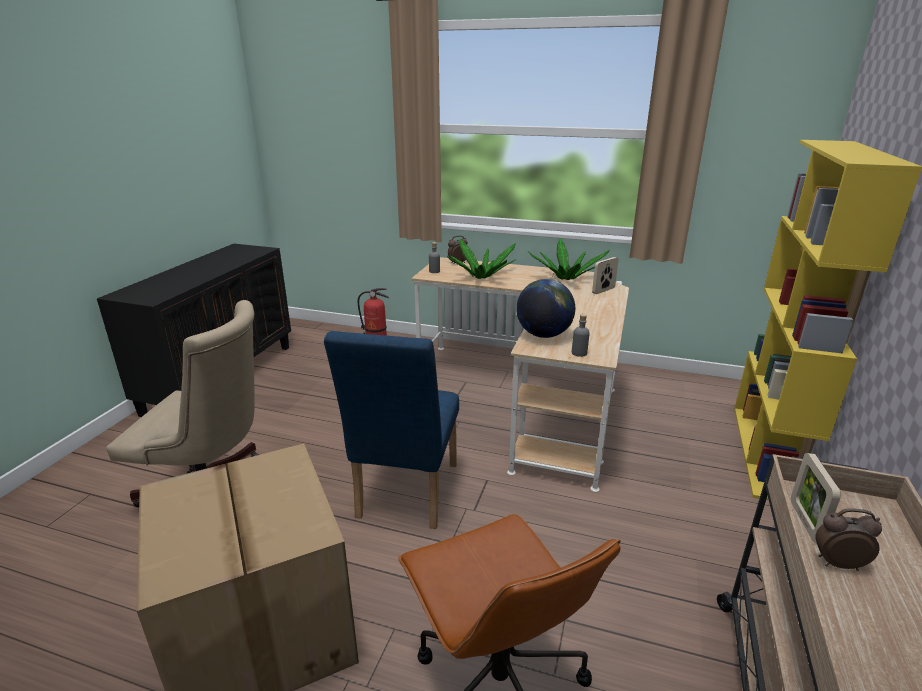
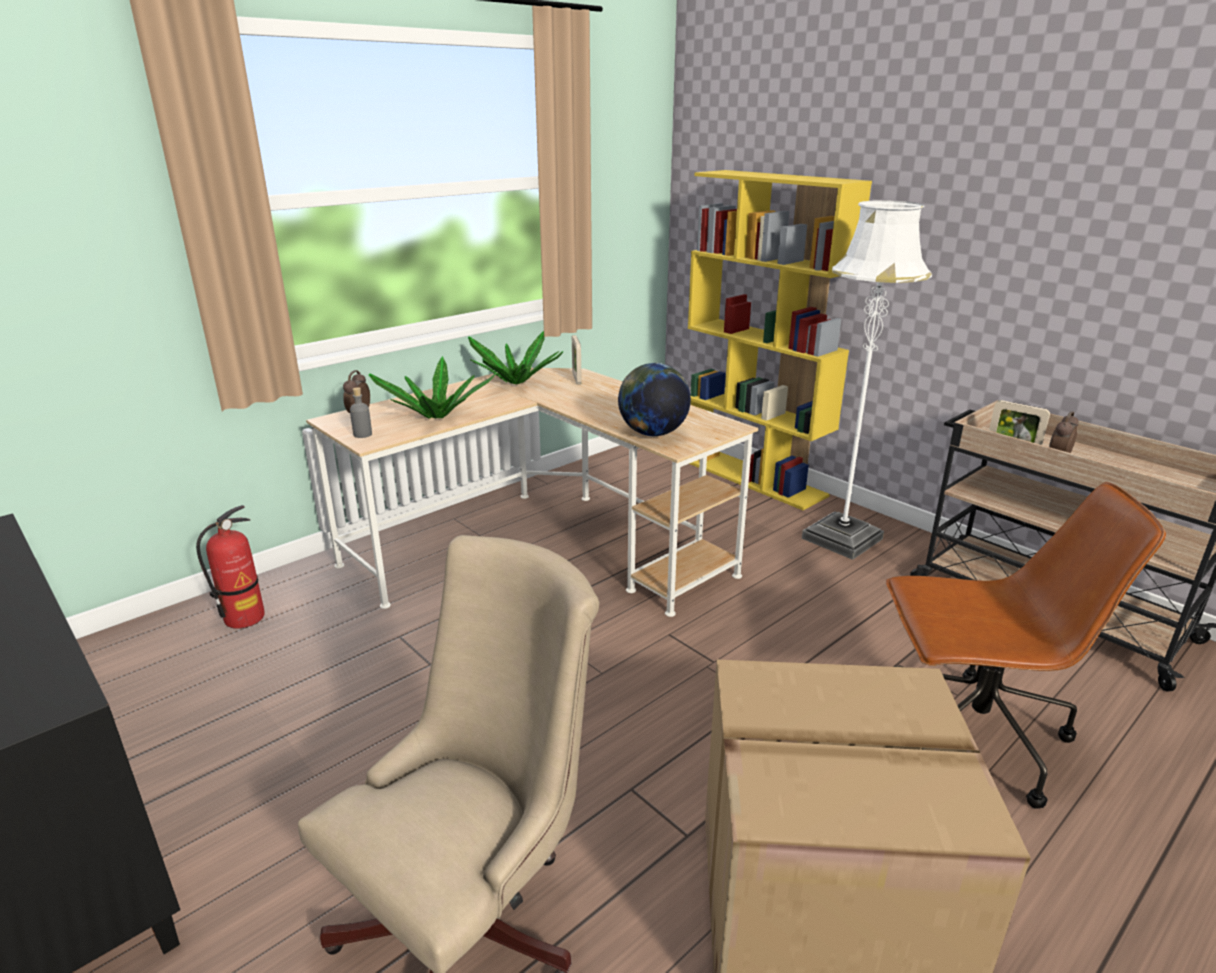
camera: 60 degrees left, 0 degrees up
(405, 496) = (648, 706): blue chair -> none
(579, 353) = (713, 432): grey bottle -> none
(735, 535) = (842, 539): none -> white floor lamp

